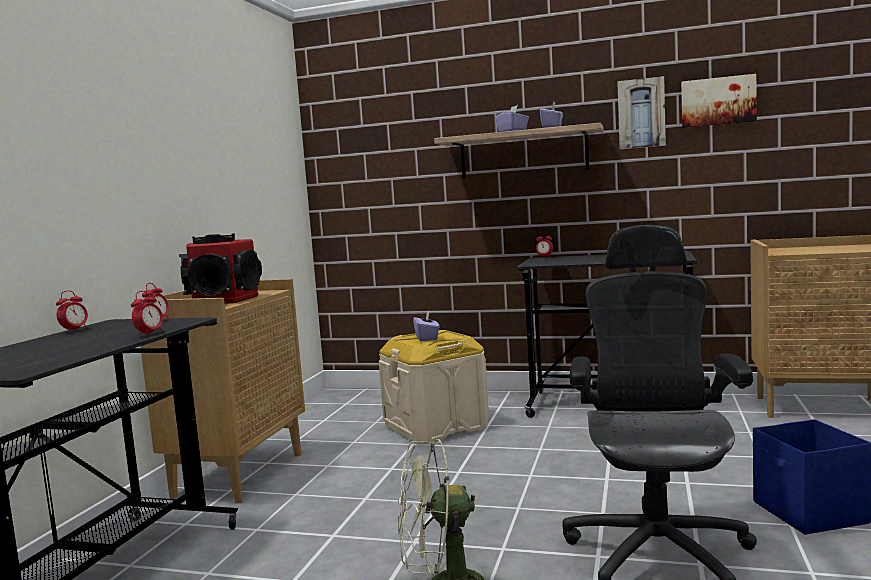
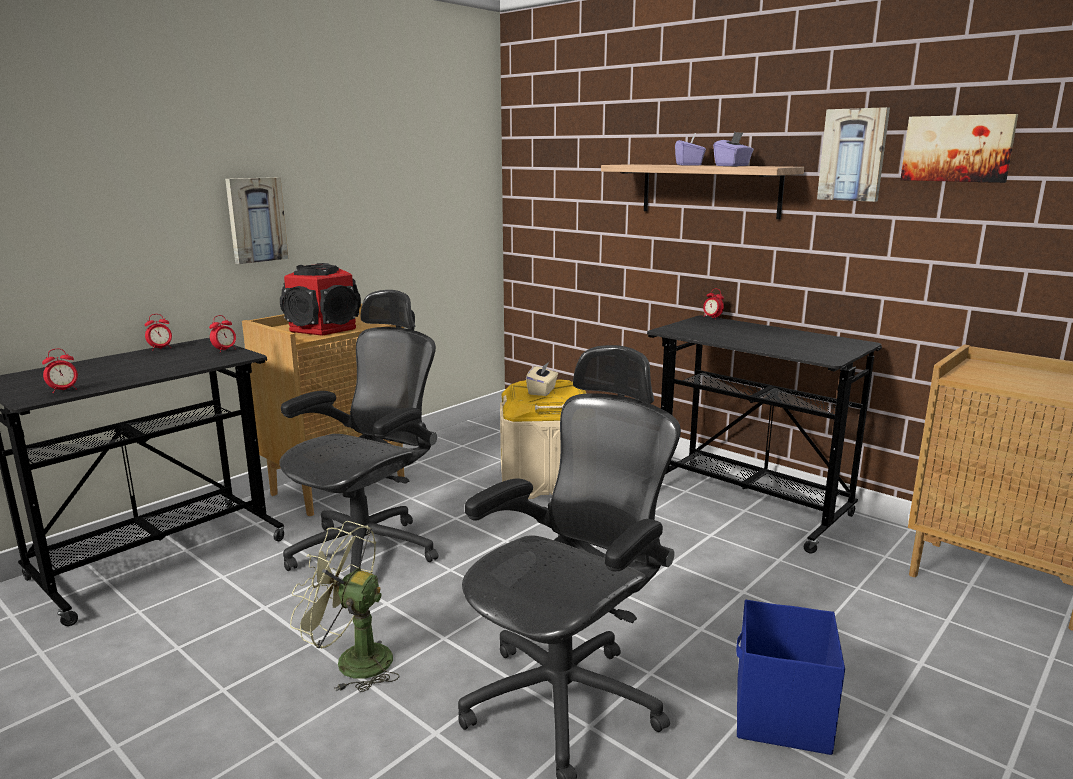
camera: 25 degrees right, 10 degrees up
(138, 193) = (256, 220): none -> picture
(149, 334) = (183, 369): alarm clock -> alarm clock (64, 390)
(339, 510) = (369, 549): none -> office chair
(427, 338) = (542, 391): purple tissue box -> beige tissue box

